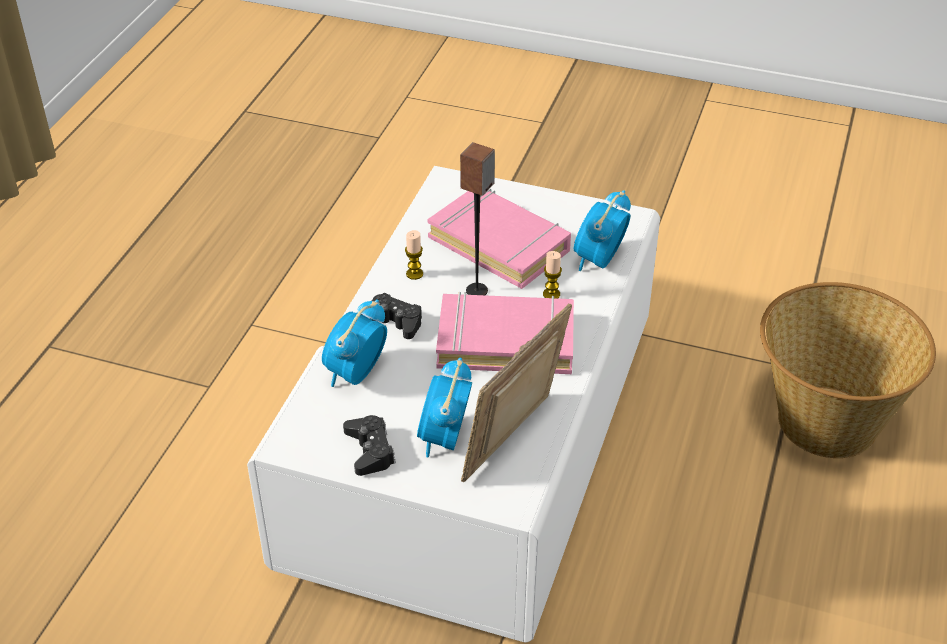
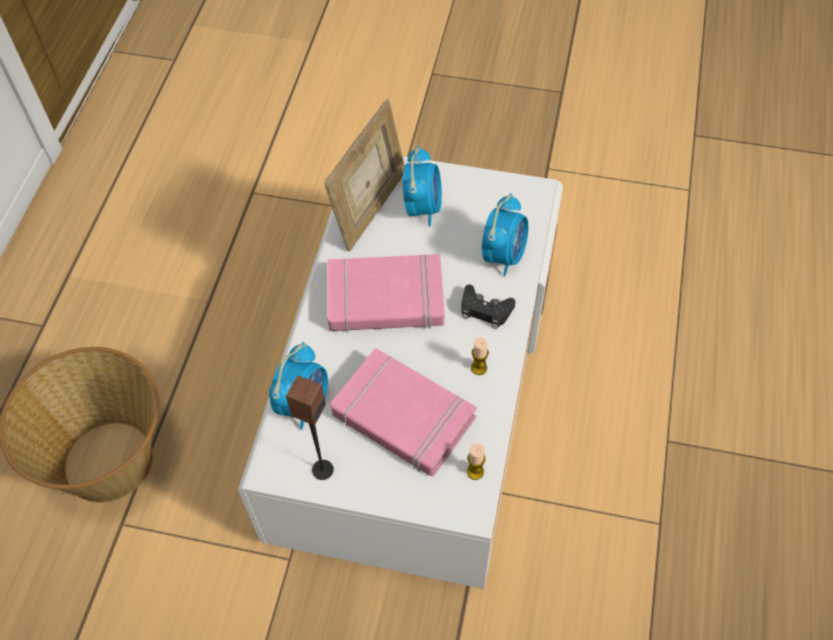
camera: 175 degrees right, 15 degrees up
(370, 450) = (475, 193): black game controller -> none
(477, 290) = (417, 353): speaker -> speaker (322, 469)
(551, 294) = (348, 356): candle -> candle (475, 471)

